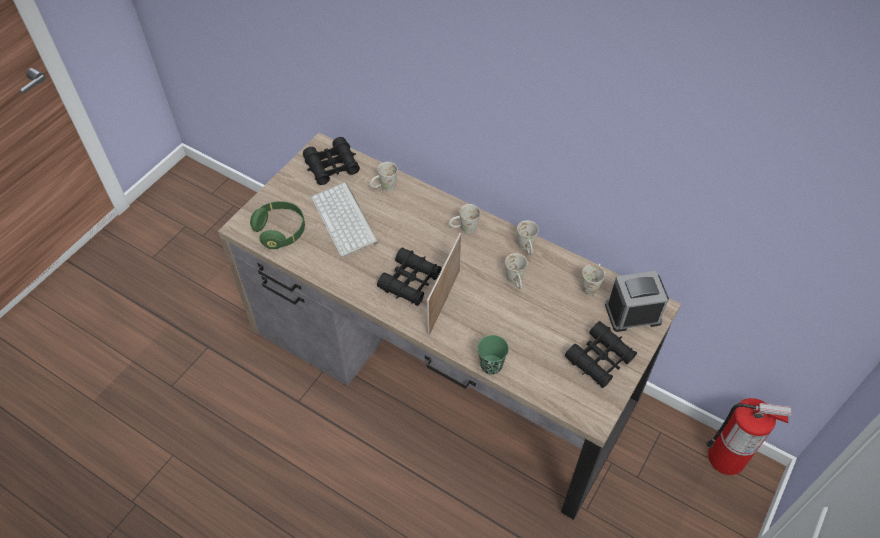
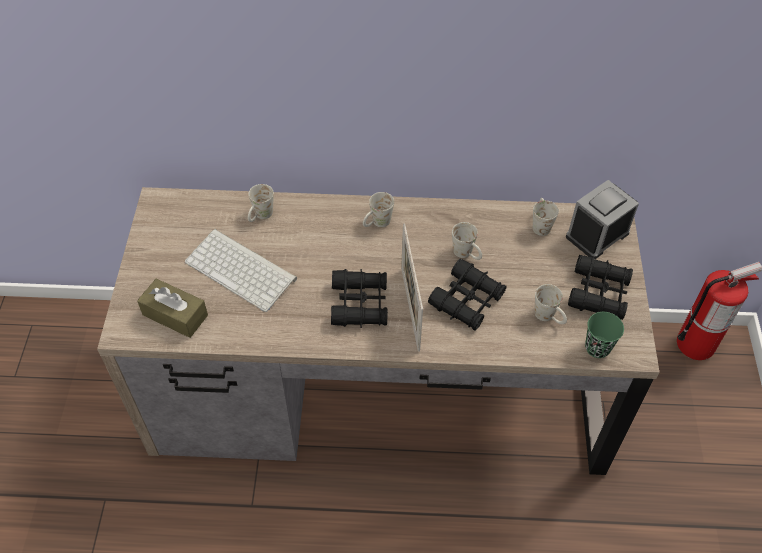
camera: 30 degrees left, 0 degrees up
(280, 231) = (175, 315): green headphones -> brown tissue box
(332, 166) = (185, 218): black binoculars -> black binoculars (467, 300)
(491, 365) = (502, 350): green cup -> green cup (597, 348)
(527, 248) = (454, 216): white mug -> white mug (549, 317)

